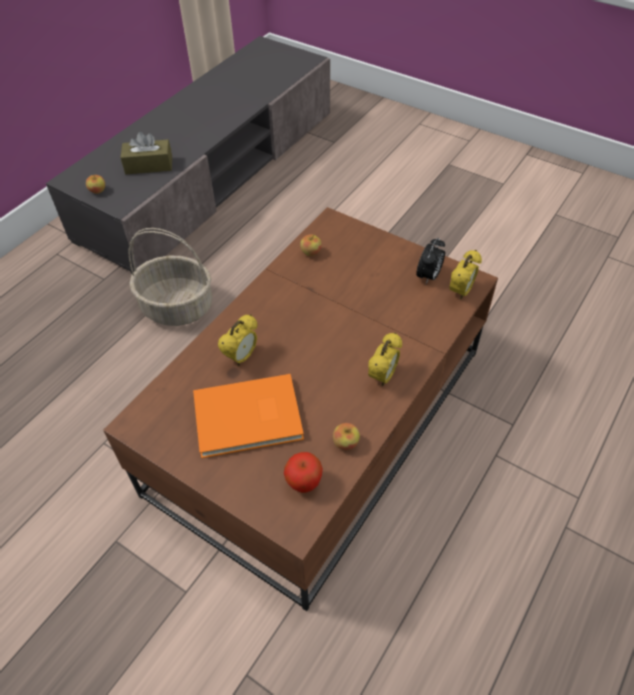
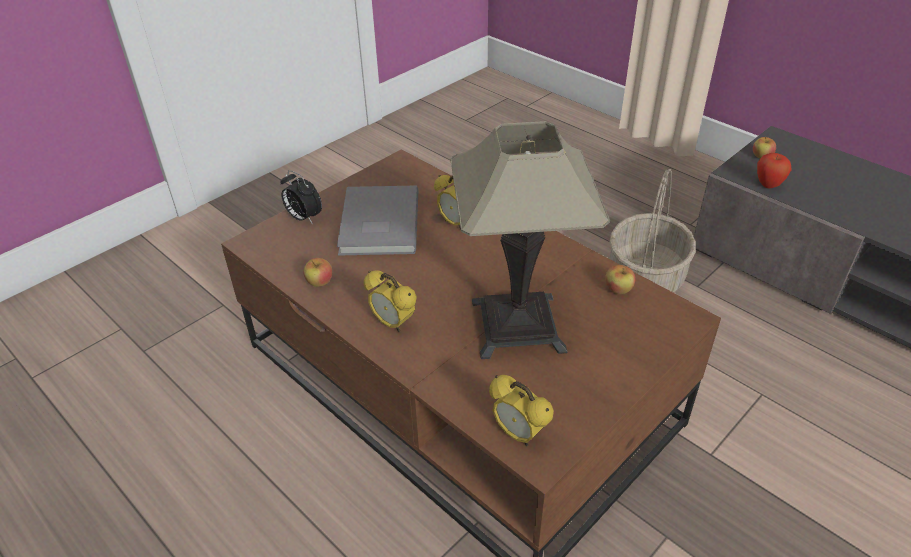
camera: 100 degrees right, 10 degrees down
(149, 165) = (823, 191): brown tissue box -> none
(250, 419) = (377, 224): orange book -> grey book
(304, 484) = (290, 250): apple -> apple (768, 185)
(363, 302) = (517, 326): none -> table lamp
(428, 276) = (557, 403): alarm clock -> alarm clock (303, 218)

